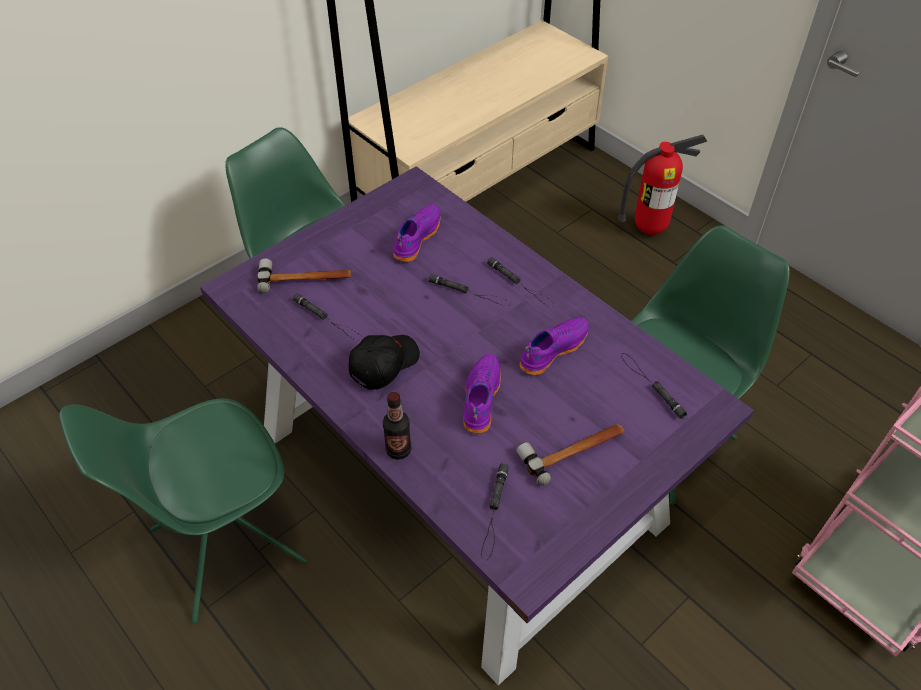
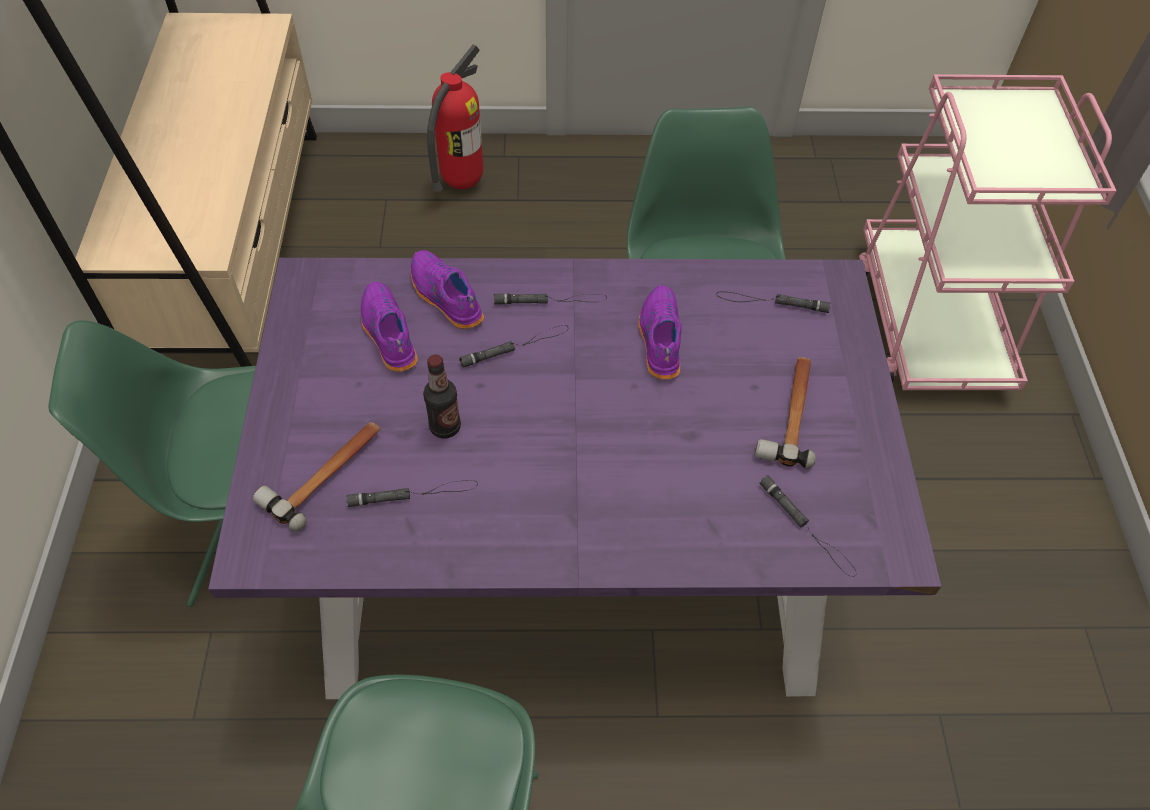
camera: 50 degrees left, 5 degrees up
(383, 364) = (532, 487): black cap -> none
(398, 450) = (659, 554): bottle -> bottle (445, 427)
(479, 399) = (661, 439): purple shoe -> purple shoe (444, 298)

